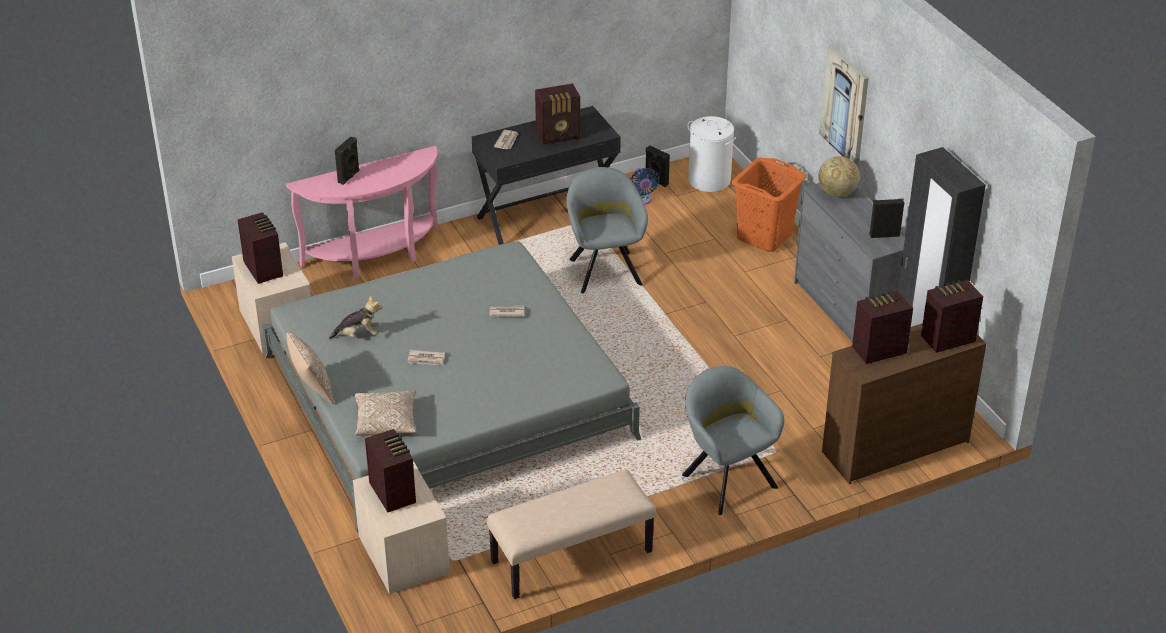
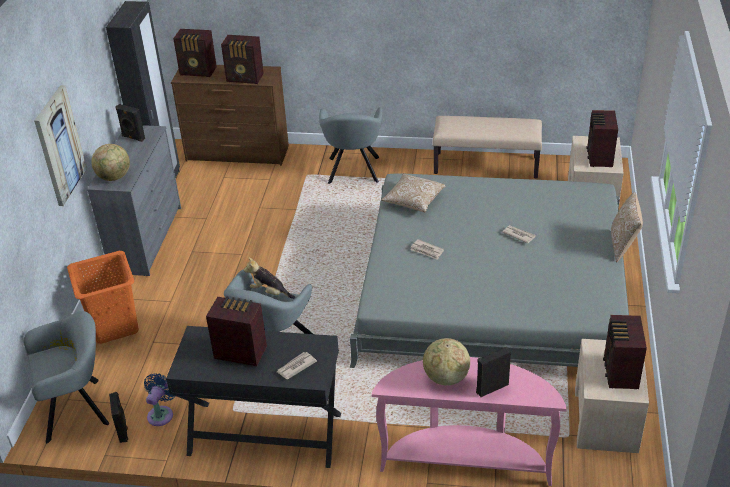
camera: 145 degrees left, 0 degrees up
(358, 335) = (562, 272): plush toy -> plush toy (270, 292)
(386, 422) = (577, 204): pillow -> pillow (413, 200)
(388, 171) = (445, 378): none -> globe
(709, 180) = (78, 409): white laundry basket -> grey armchair

